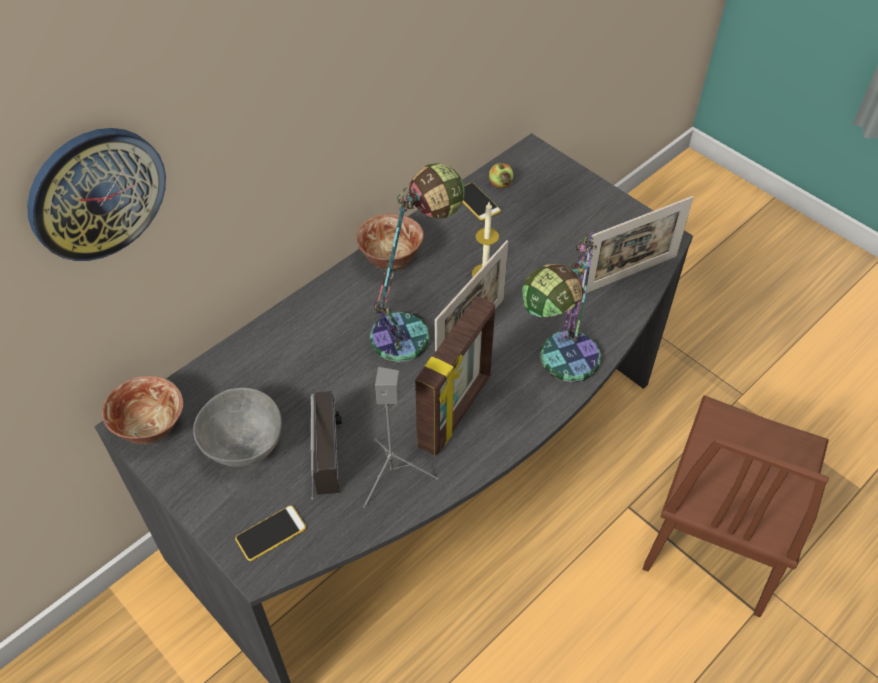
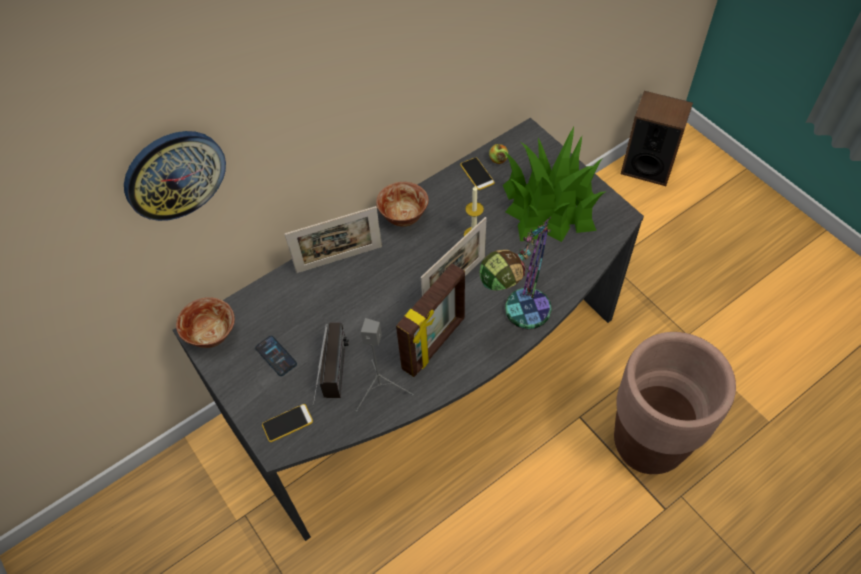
camera: 10 degrees right, 5 degrees up
(244, 447) = (276, 356): grey bowl -> phone
(413, 329) = (412, 275): table lamp -> none
(575, 233) = (550, 206): none -> potted plant
(629, 274) = (586, 245): picture frame -> picture frame (339, 259)
(658, 204) = (647, 167): none -> speaker
(718, 532) = (647, 444): brown chair -> brown planter

